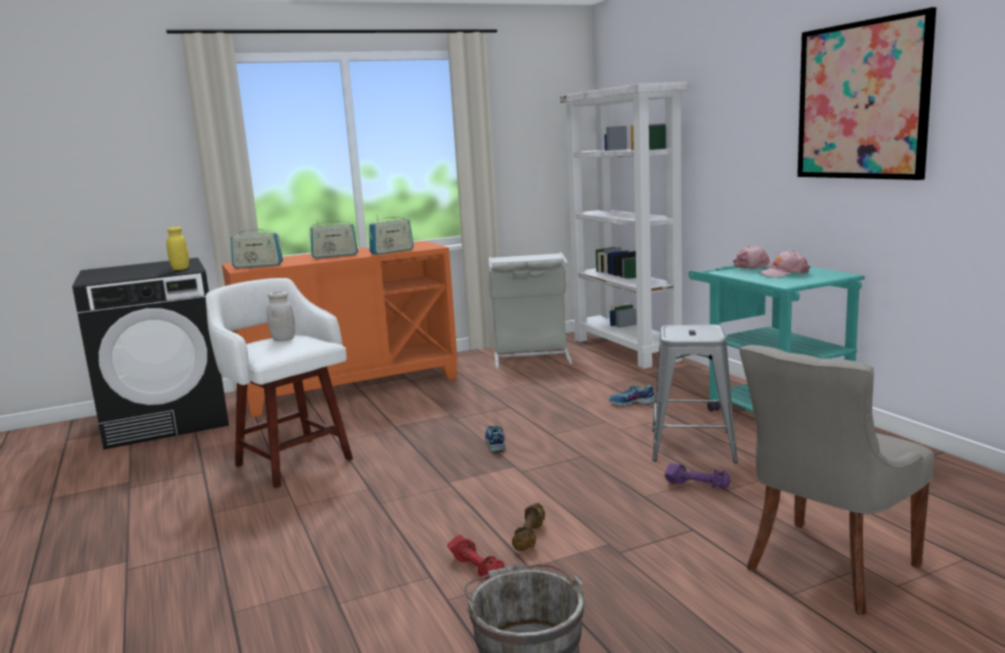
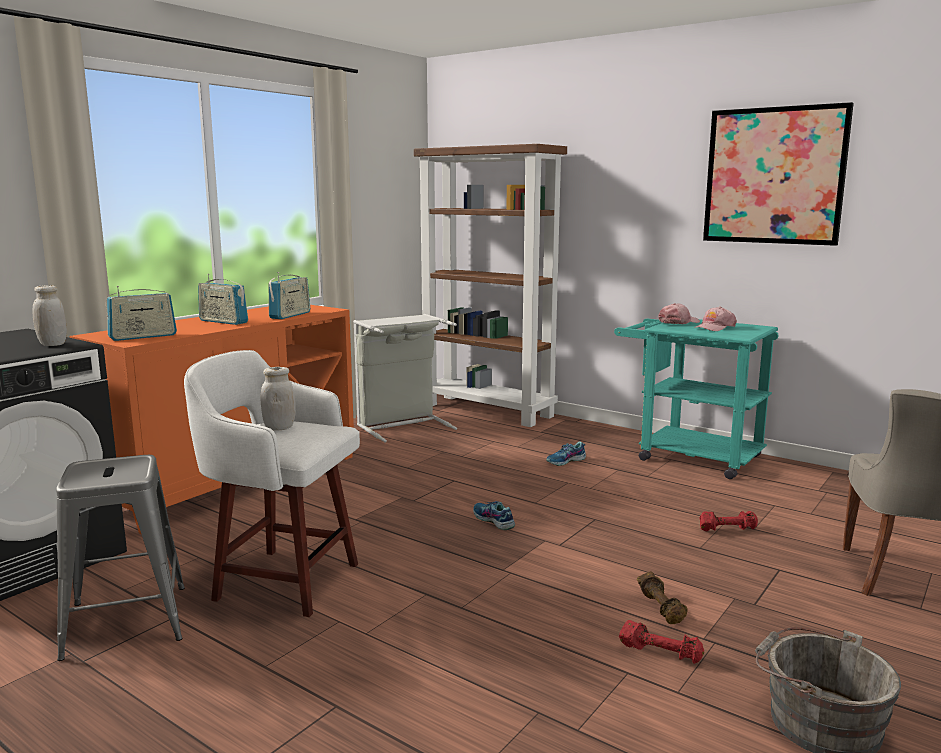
camera: 30 degrees left, 0 degrees up
(180, 269) = (52, 344): yellow jar -> white jar
(335, 255) = (223, 321): radio -> radio turned 75 degrees clockwise
(626, 349) = (488, 410): white bookcase -> brown bookcase
(693, 446) = (673, 494): grey stool -> grey stool (127, 621)
(697, 485) = (727, 529): purple dumbbell -> red dumbbell

